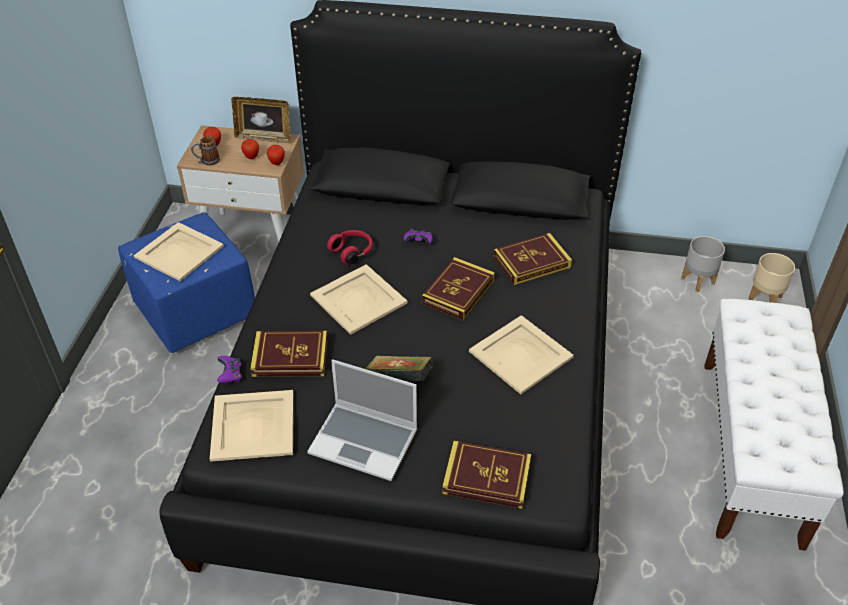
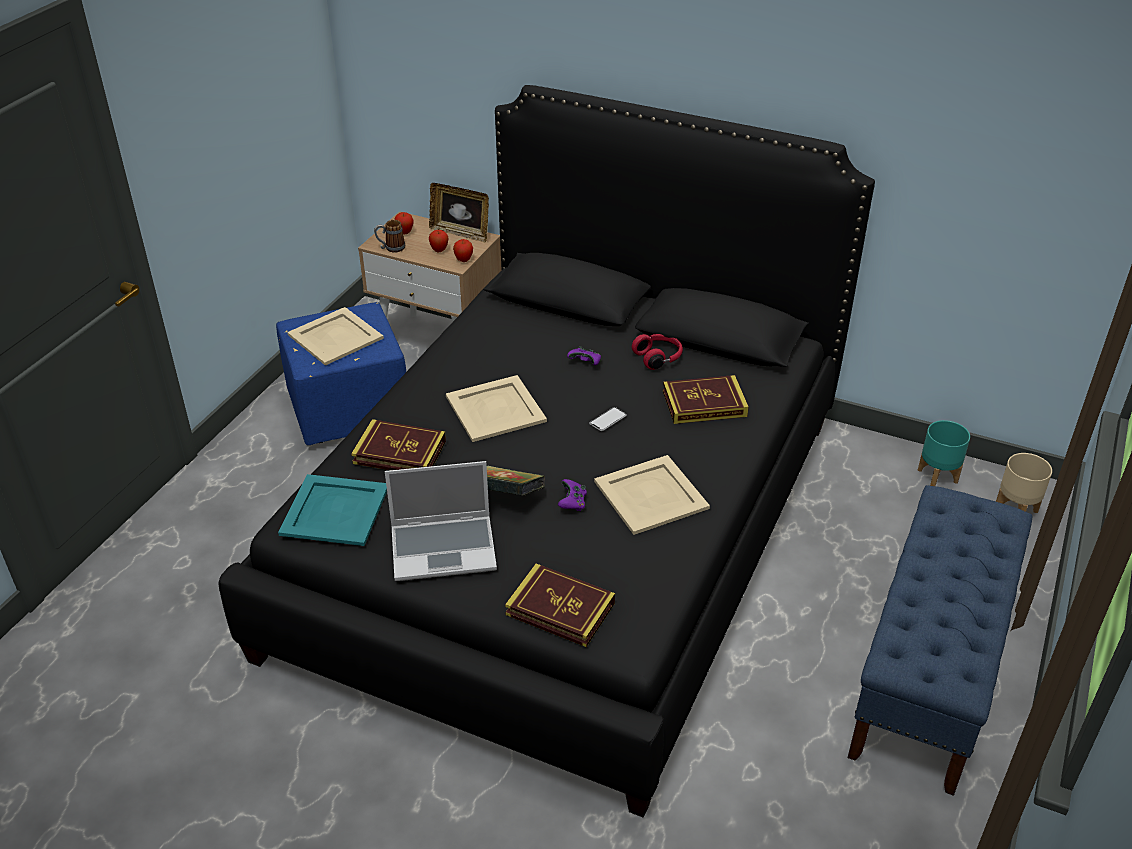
camera: 15 degrees right, 5 degrees down
(230, 375) = (332, 459): purple game controller -> purple game controller (572, 503)
(254, 425) = (336, 510): beige tray -> turquoise tray
(352, 252) = (508, 361): red headphones -> red headphones (658, 358)
(365, 441) = (445, 548): laptop -> laptop turned 45 degrees counterclockwise
(458, 292) = (608, 420): book -> phone
(698, 280) = (938, 475): grey planter -> turquoise planter
(751, 450) = (929, 673): white bench -> blue bench

